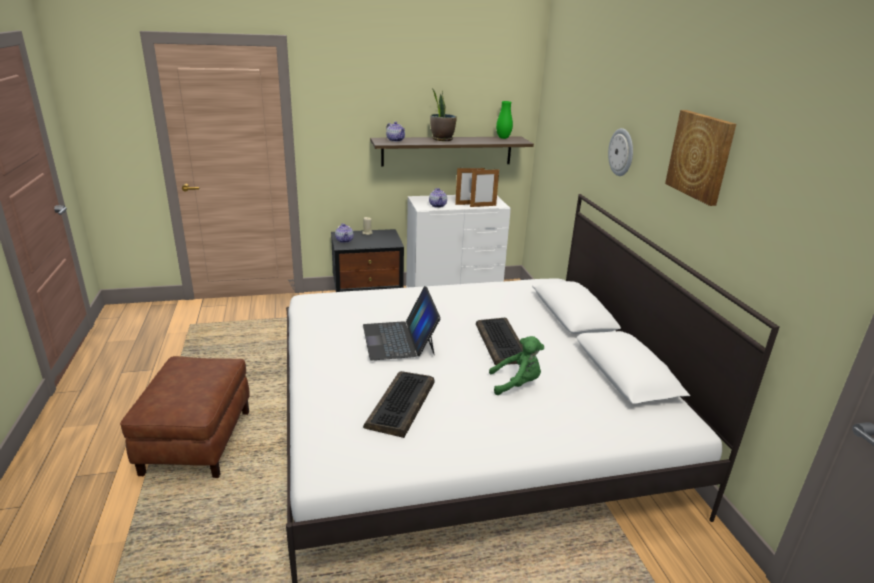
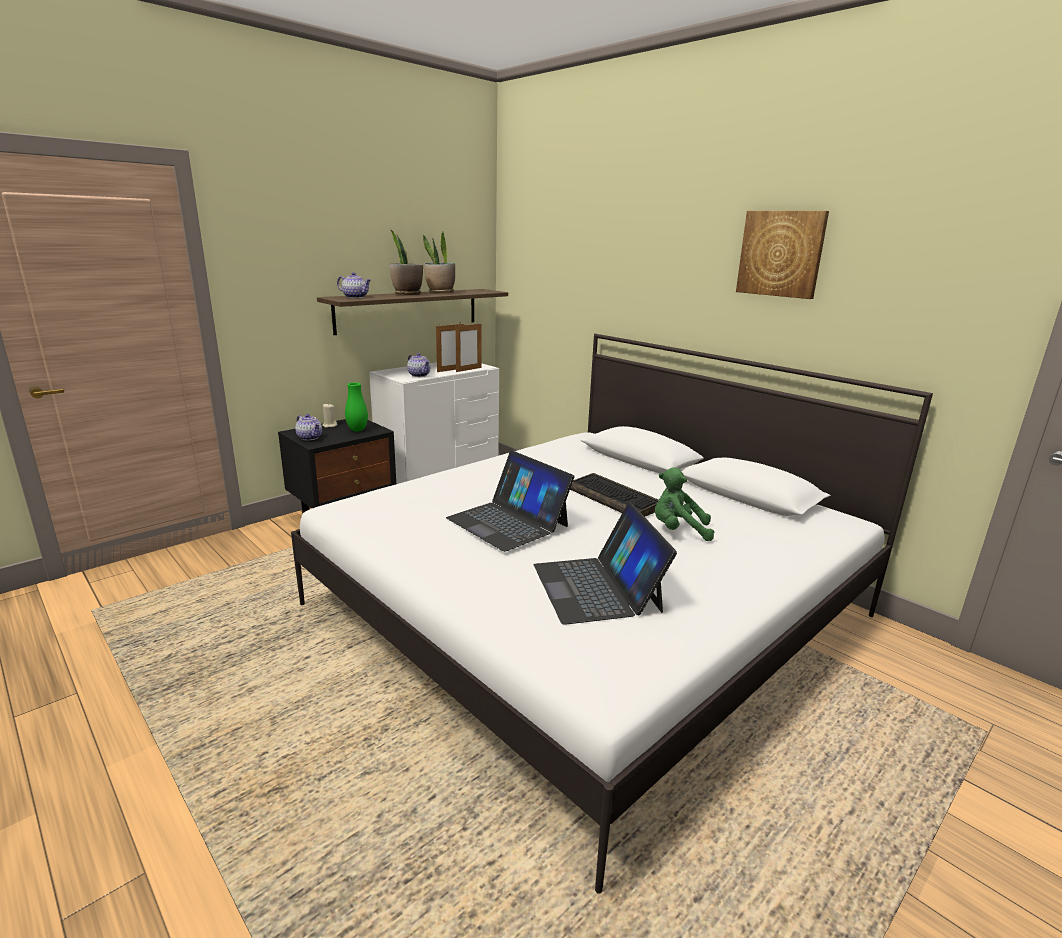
camera: 30 degrees left, 5 degrees down
(197, 441) = (257, 764): brown ottoman -> none
(401, 405) = (597, 587): keyboard -> laptop
(473, 139) = (440, 292): none -> potted plant
(503, 138) = (468, 290): green vase -> green vase (357, 430)
(517, 384) = (678, 531): green plush toy -> green plush toy turned 135 degrees counterclockwise
(621, 152) = (653, 275): wall clock -> none

